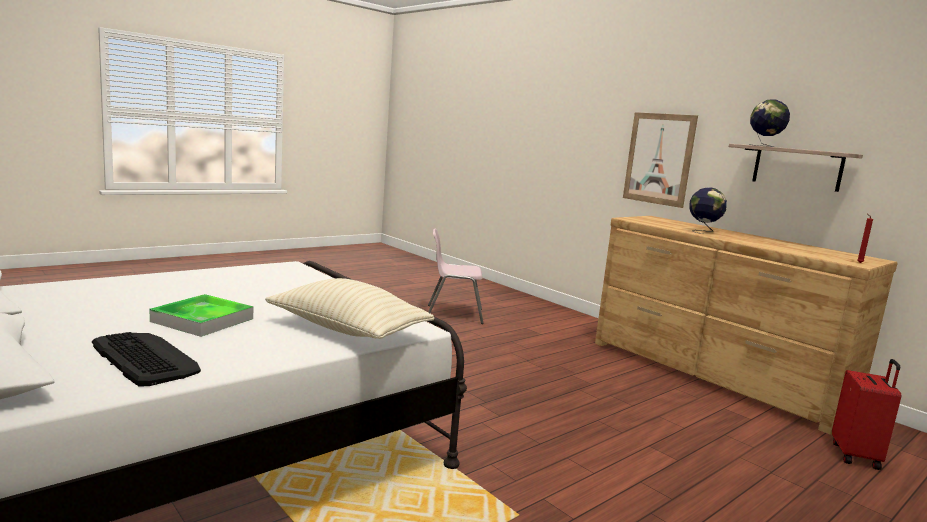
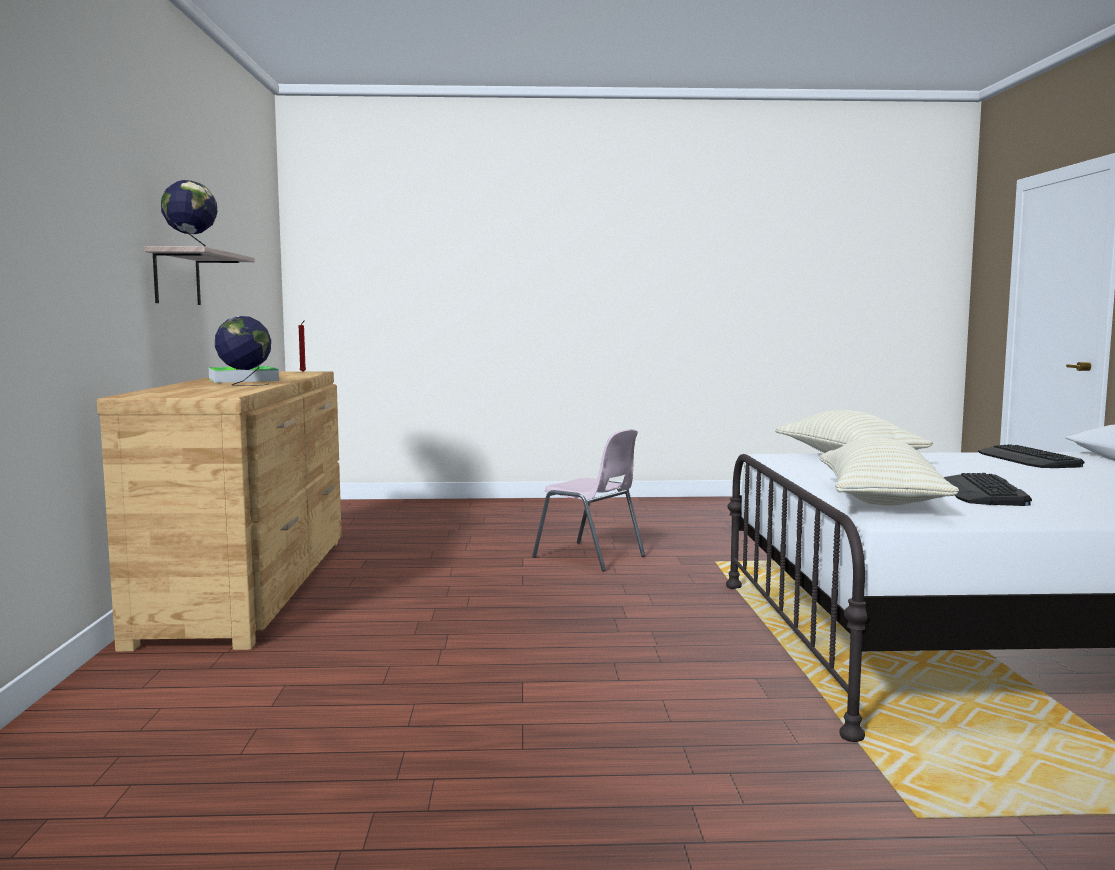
camera: 140 degrees left, 5 degrees down
(202, 320) = (998, 472): tray -> tray (243, 380)
(231, 288) = (982, 492): none -> keyboard
(297, 274) = (880, 500): none -> beige pillow
(453, 314) = (331, 788): pink chair -> pink chair (590, 557)
(659, 159) = (69, 277): picture -> none
(856, 456) = (369, 535): red suitcase -> none

